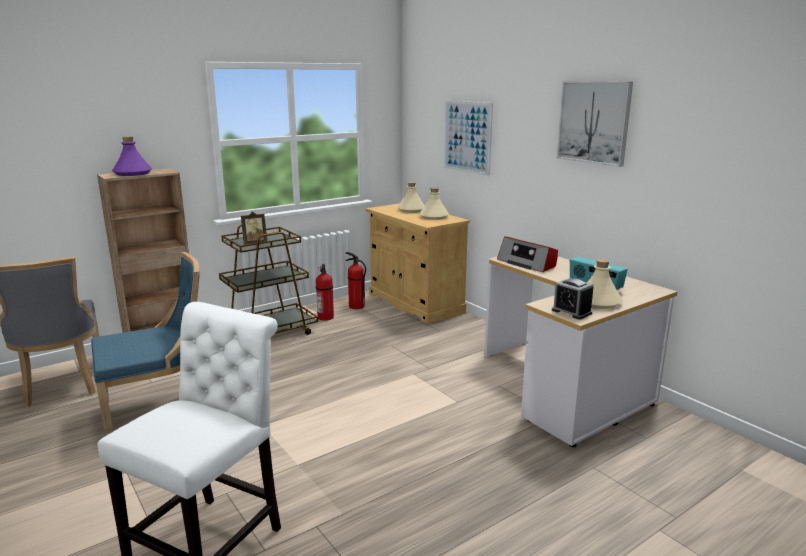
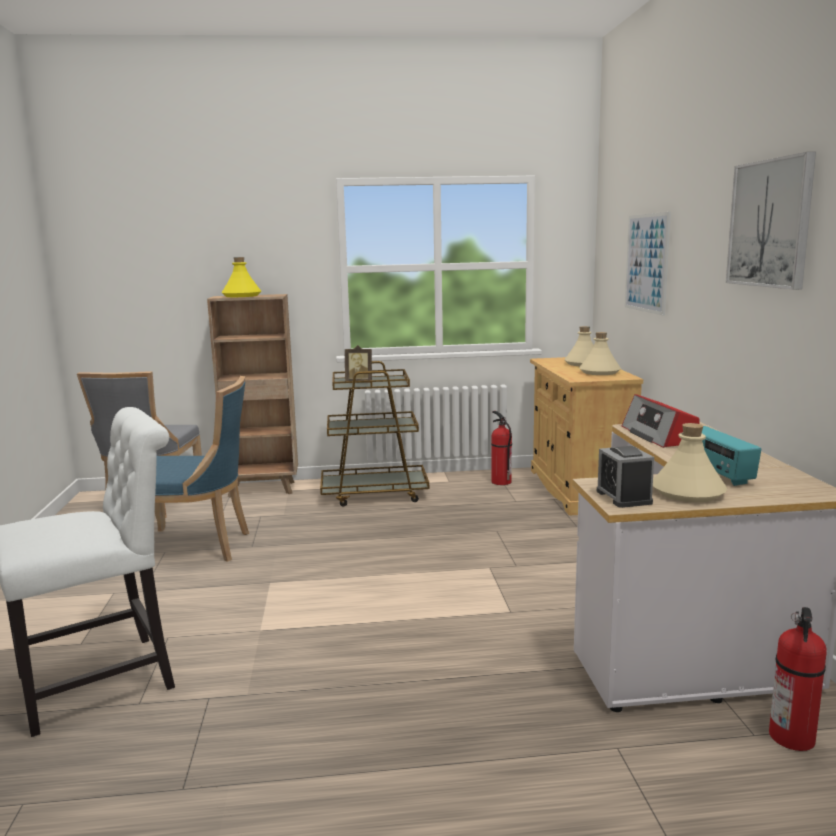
camera: 30 degrees right, 5 degrees down
(132, 173) = (241, 296): purple bottle -> yellow bottle
(326, 317) = (453, 488): fire extinguisher -> fire extinguisher (792, 738)

